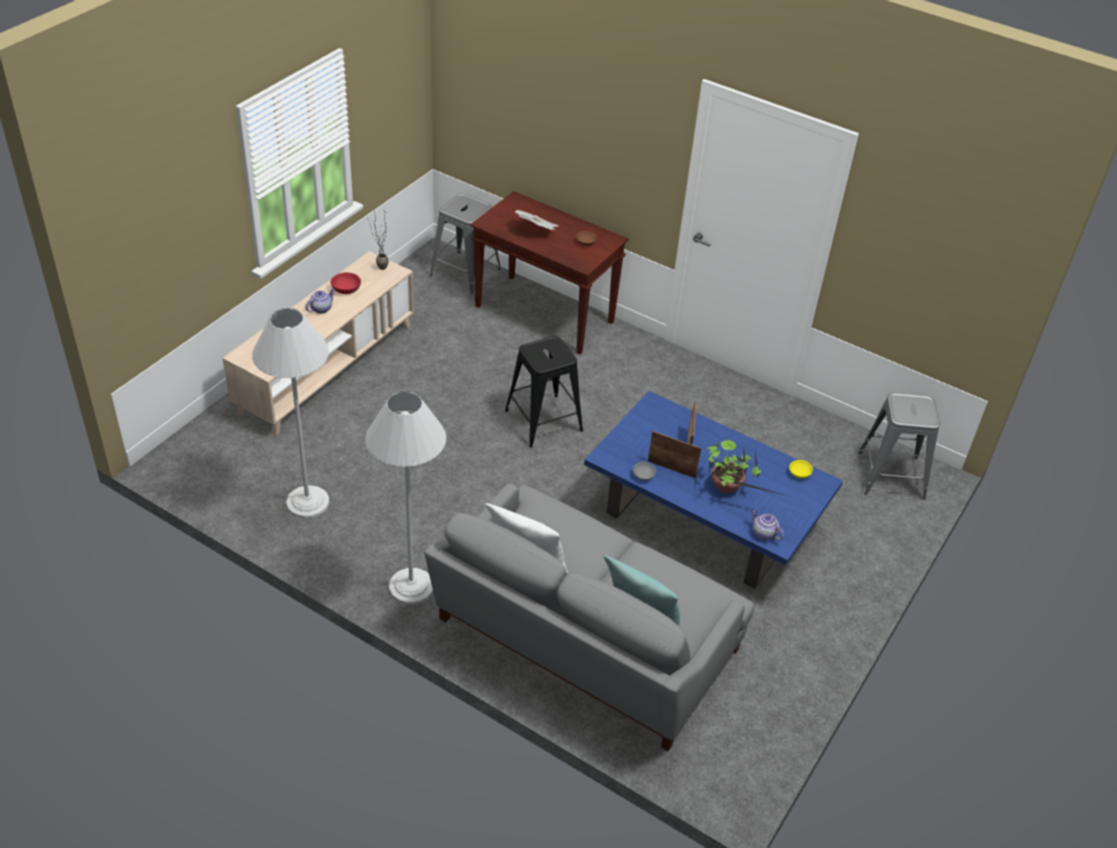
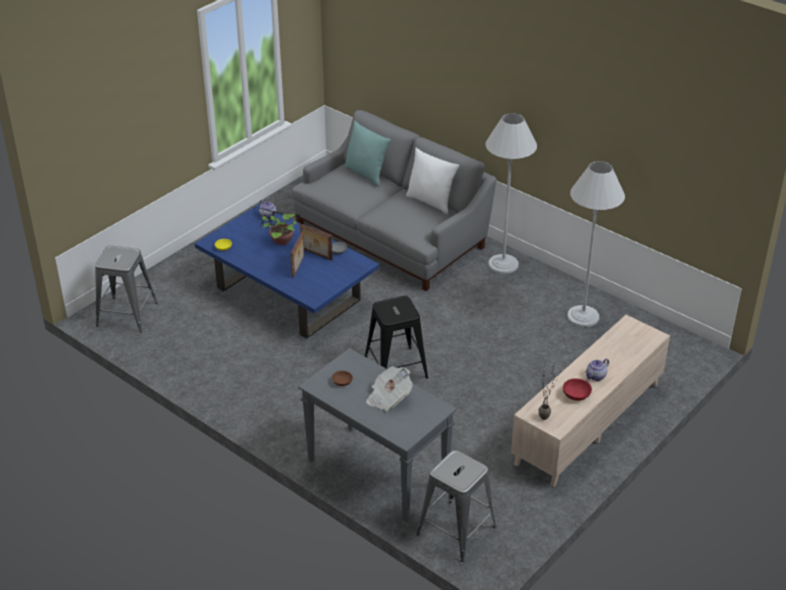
camera: 170 degrees left, 5 degrees down
(545, 314) = (376, 473): brown console table -> grey console table

